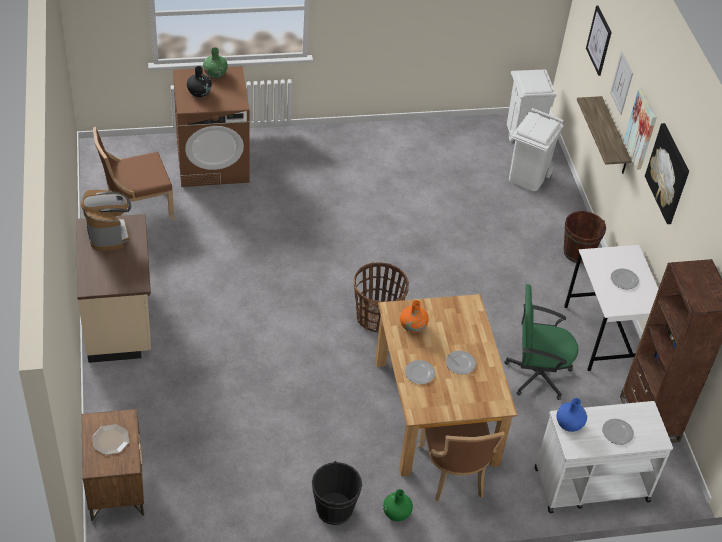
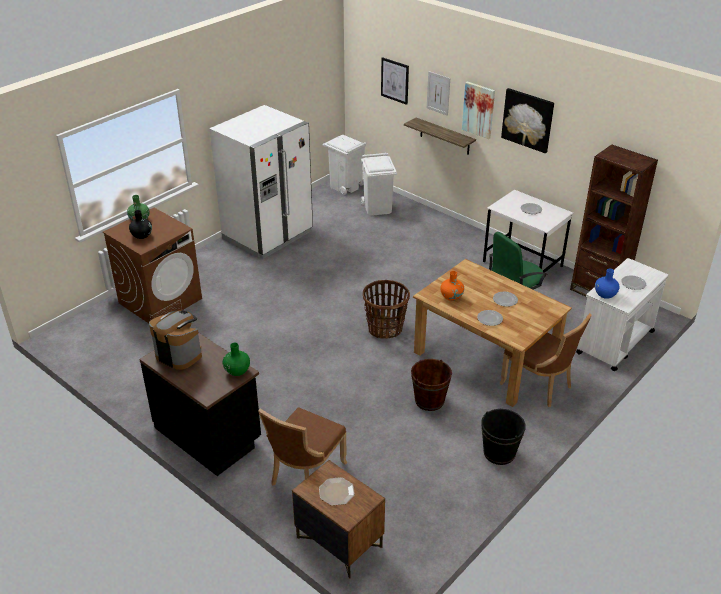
camera: 35 degrees left, 10 degrees down
(120, 320) = (208, 434): beige counter -> black counter
(137, 209) = (135, 357): brown chair -> brown chair (305, 474)
(381, 147) = (268, 235): none -> white fridge
(396, 513) = (537, 429): green vase -> green vase (237, 371)
(578, 252) = (454, 231): brown bucket -> brown bucket (429, 400)

